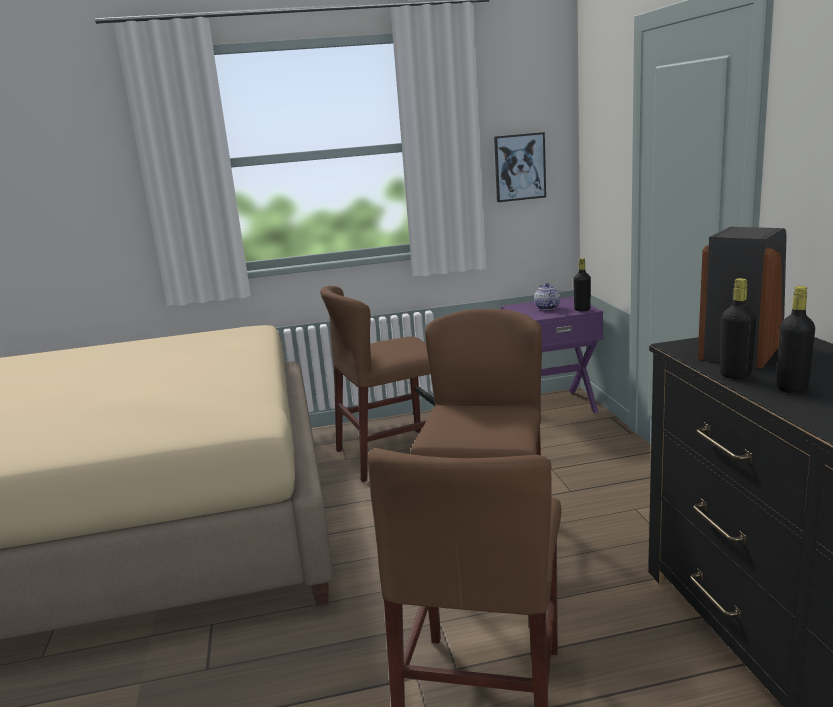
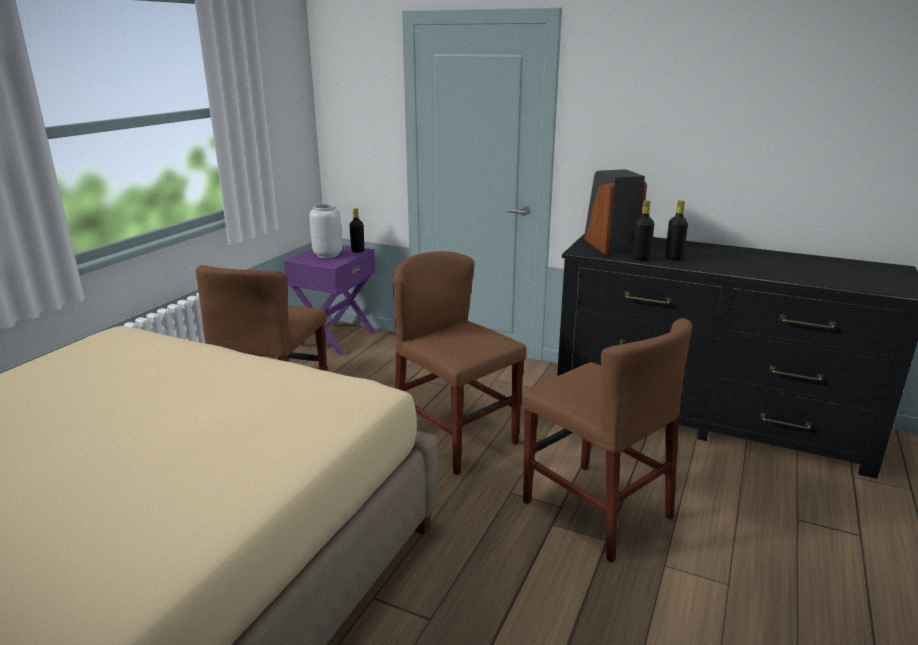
camera: 55 degrees left, 5 degrees up
(519, 167) = (283, 131): picture -> none
(546, 307) = (327, 255): teapot -> grey vase

